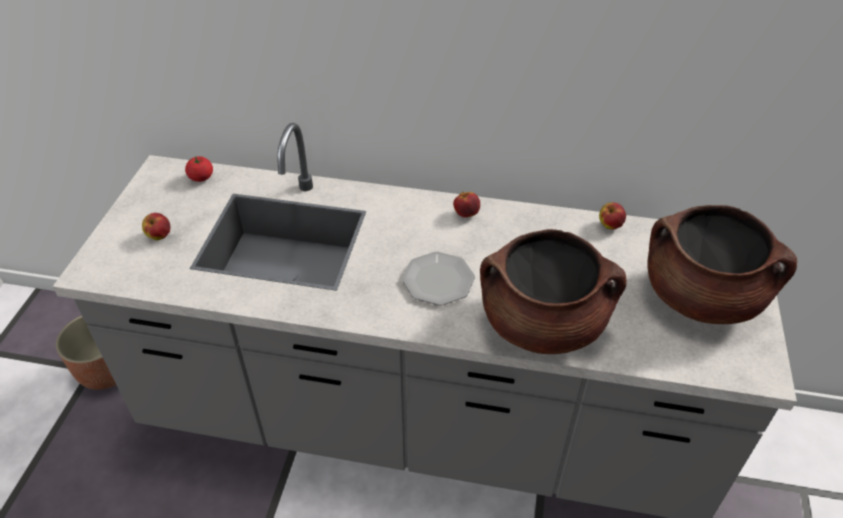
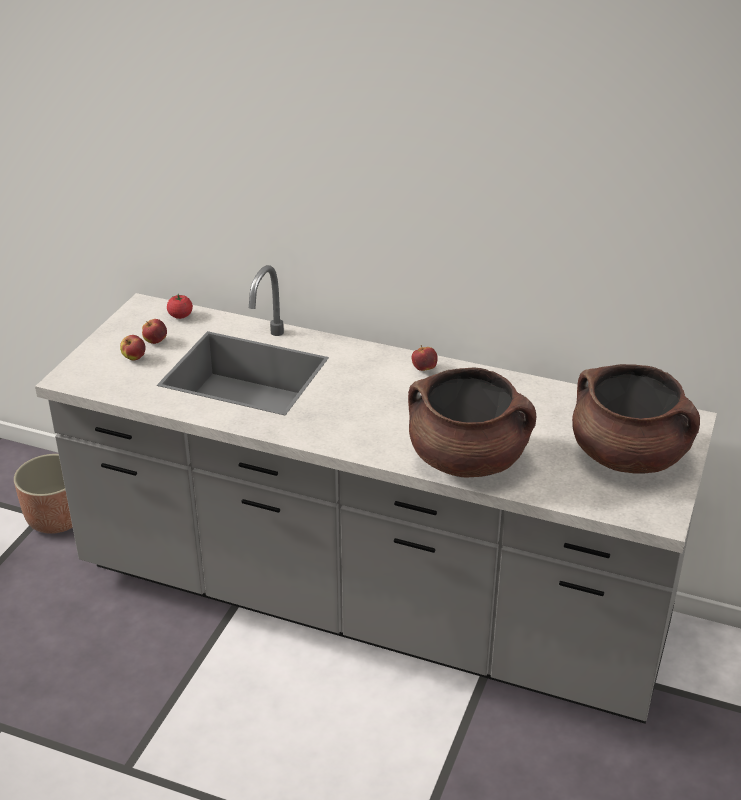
camera: 10 degrees right, 10 degrees down
(437, 280) = (380, 417): plate -> none
(610, 225) = (562, 392): apple -> apple (155, 341)

